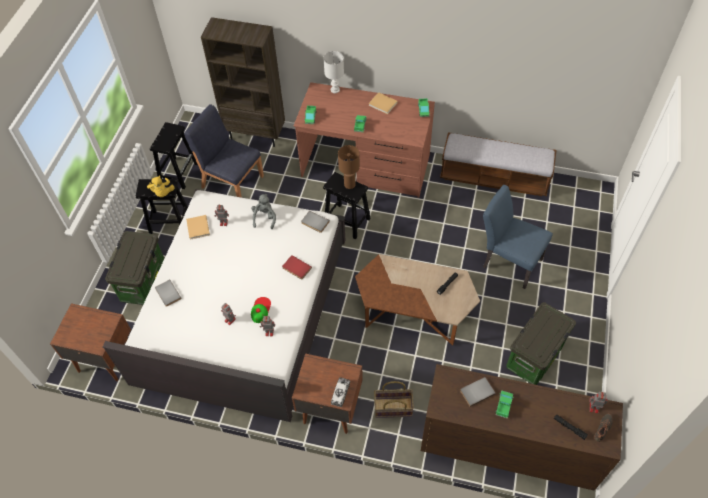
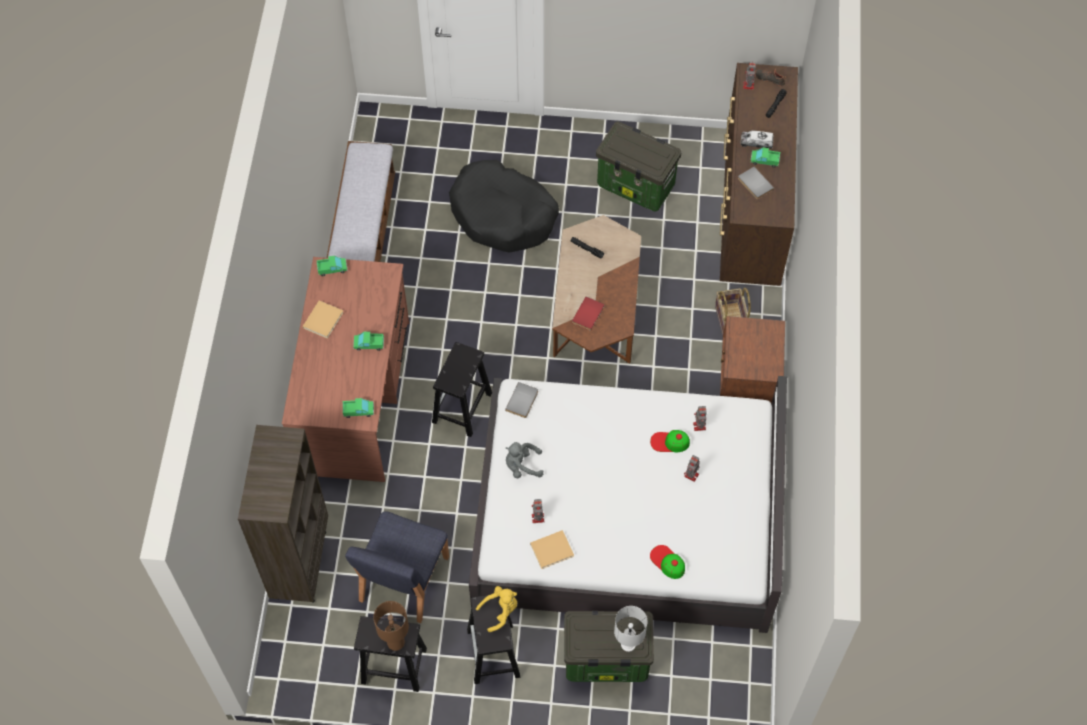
camera: 100 degrees left, 5 degrees up
(105, 358) = (735, 675): brown nightstand -> none
(167, 294) = (667, 562): grey book -> cap
(296, 268) = (600, 411): red book -> red book (589, 315)
(334, 90) = (297, 387): white table lamp -> white table lamp (628, 645)
(340, 393) = (766, 333): toy truck -> toy truck (756, 143)
(350, 184) = (454, 364): brown table lamp -> brown table lamp (395, 642)
(508, 261) = (503, 215): blue chair -> black dog bed

